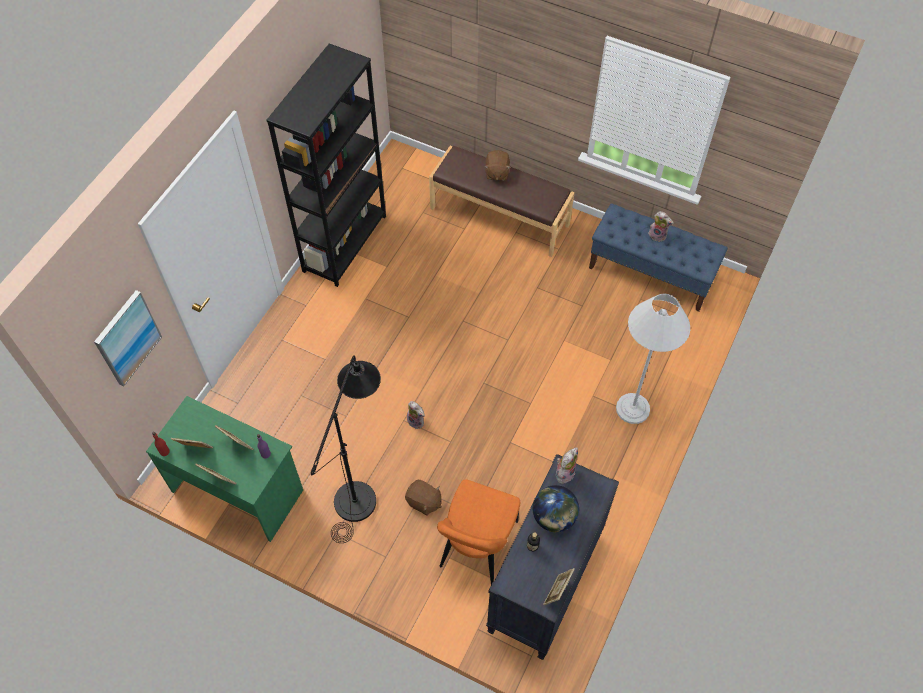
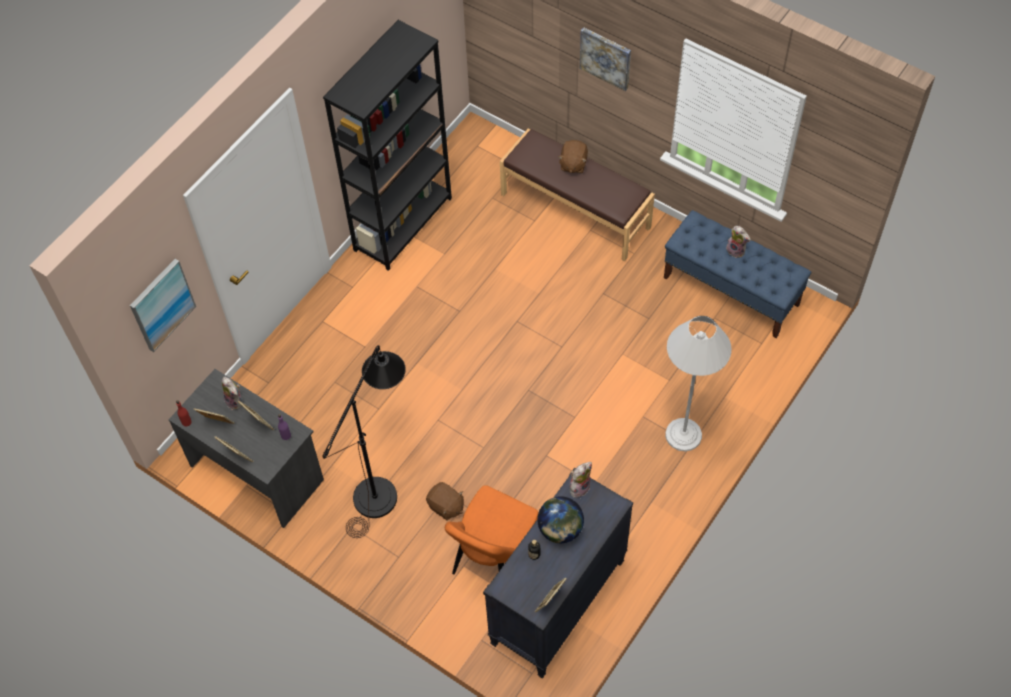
camera: 10 degrees right, 0 degrees up
(238, 489) = (257, 471): green desk -> grey desk
(417, 421) = (451, 422): plush toy -> plush toy (235, 401)
(525, 67) = (606, 57): none -> picture

